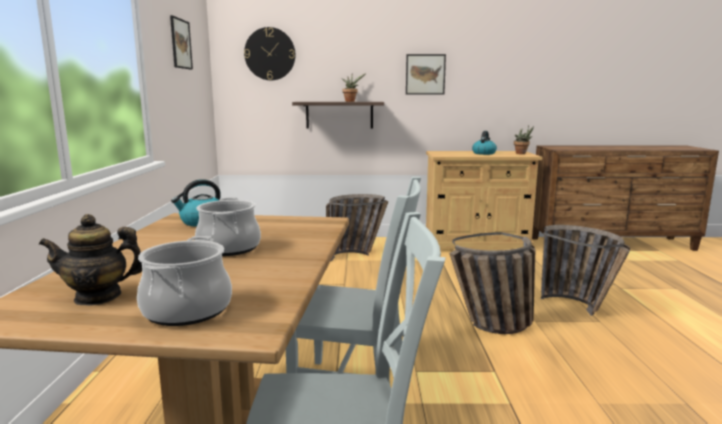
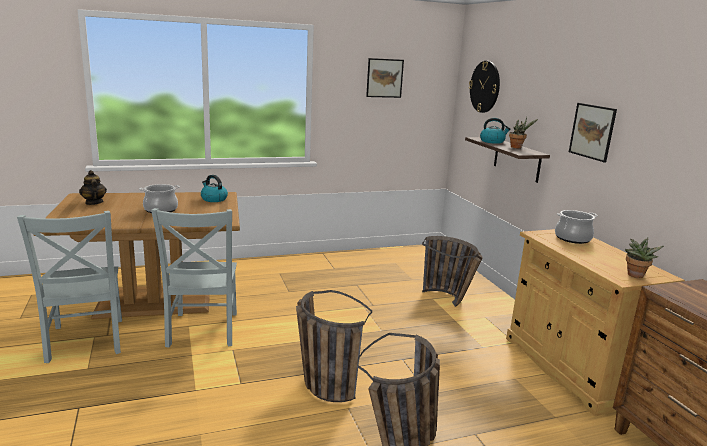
camera: 70 degrees right, 5 degrees up
(186, 310) = (75, 215): cooking pot -> cooking pot (572, 238)
(484, 153) = (597, 254): kettle -> kettle (492, 141)

